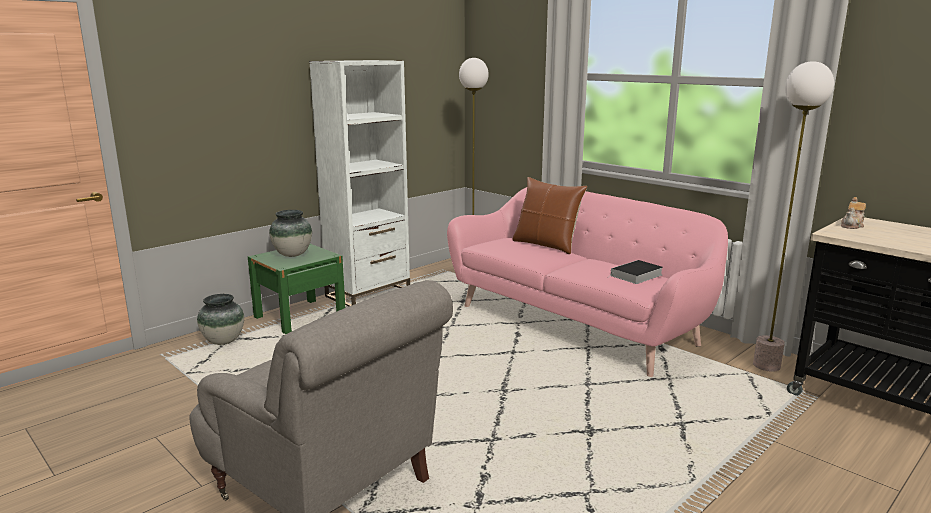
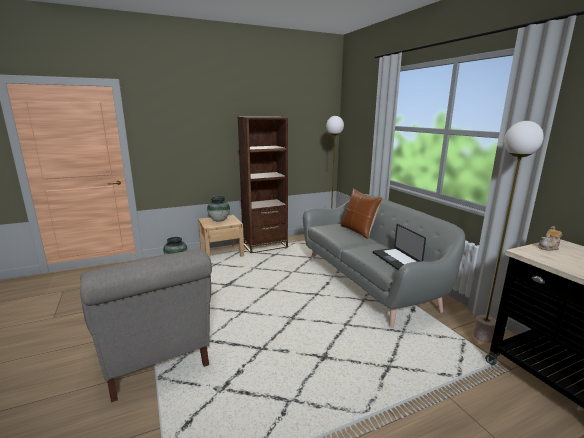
camera: 20 degrees right, 0 degrees up
(299, 316) = (221, 253): green nightstand -> beige nightstand
(368, 294) = (265, 246): white bookcase -> brown bookcase
(576, 324) = (369, 282): pink sofa -> grey sofa
(636, 275) = (396, 259): book -> laptop

